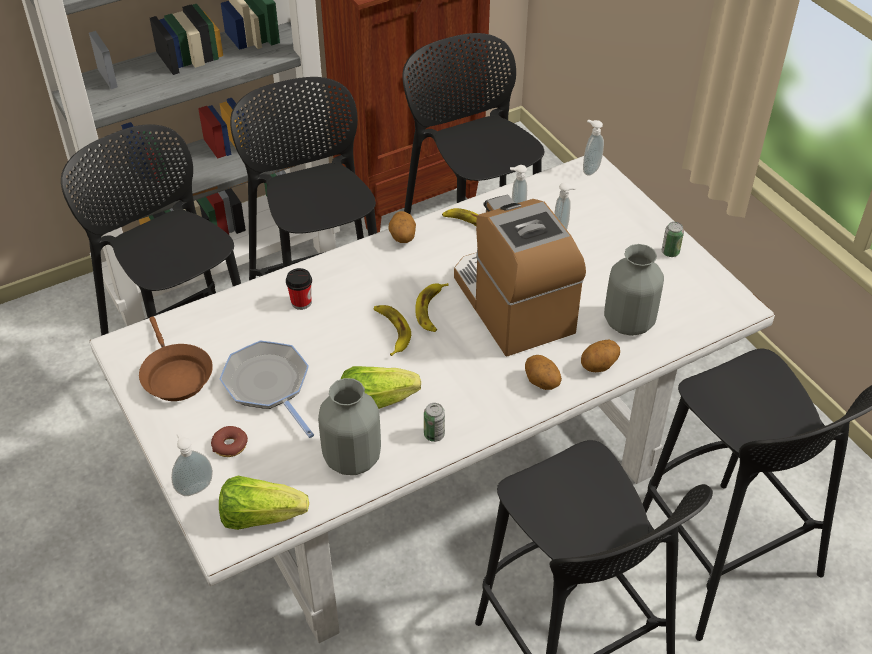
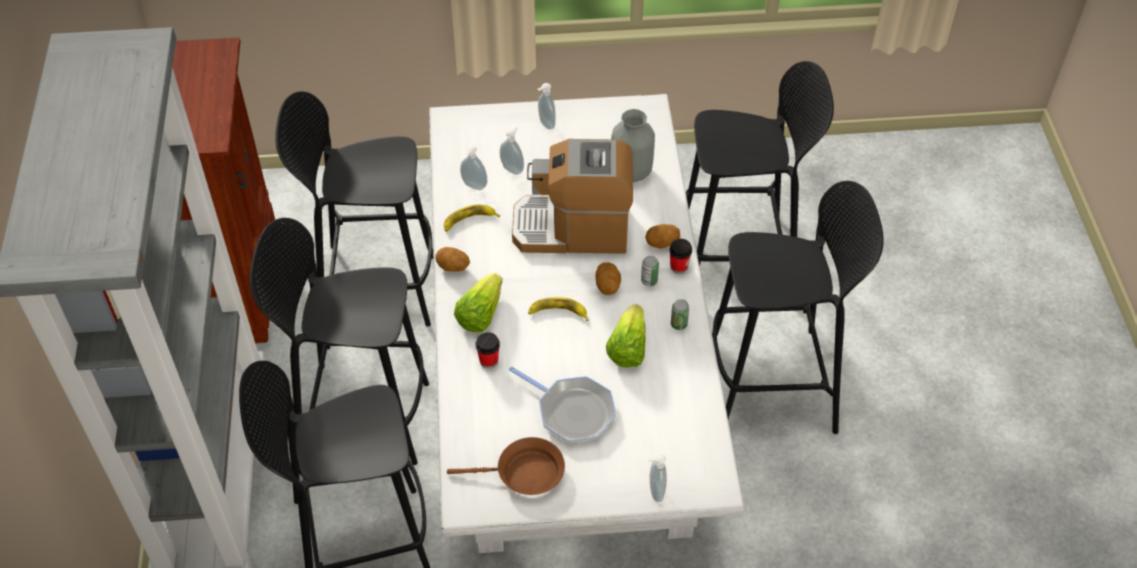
camera: 65 degrees left, 5 degrees up
(230, 445) = (623, 456): donut -> none
(260, 516) = (704, 456): lettuce -> lettuce (480, 314)
(269, 385) = (572, 411): frying pan -> frying pan turned 135 degrees counterclockwise
(353, 459) = (677, 381): grey vase -> none
(432, 310) = (550, 279): banana -> none
(518, 408) = (679, 266): none -> cup
(590, 169) = (450, 121): soap dispenser -> soap dispenser (545, 124)
(599, 366) = (664, 206): potato -> potato (608, 286)
(670, 252) = (573, 118): can -> can (649, 281)

